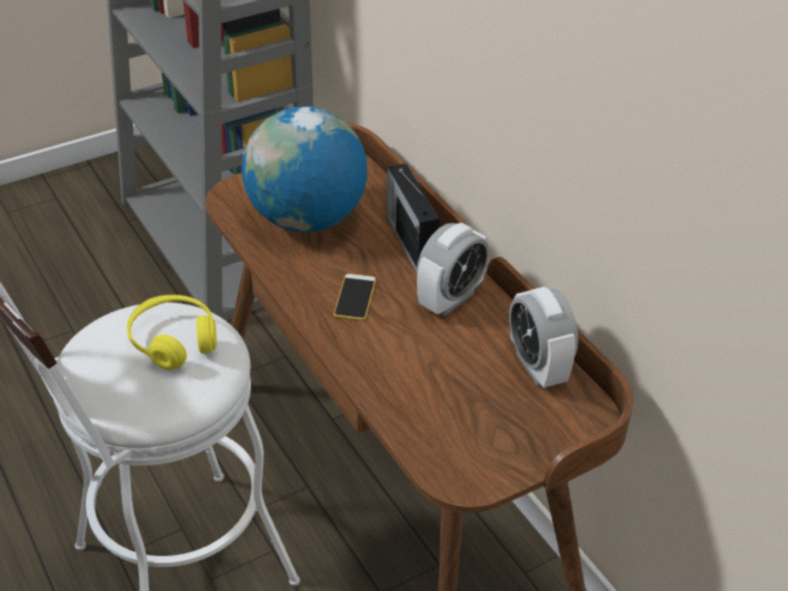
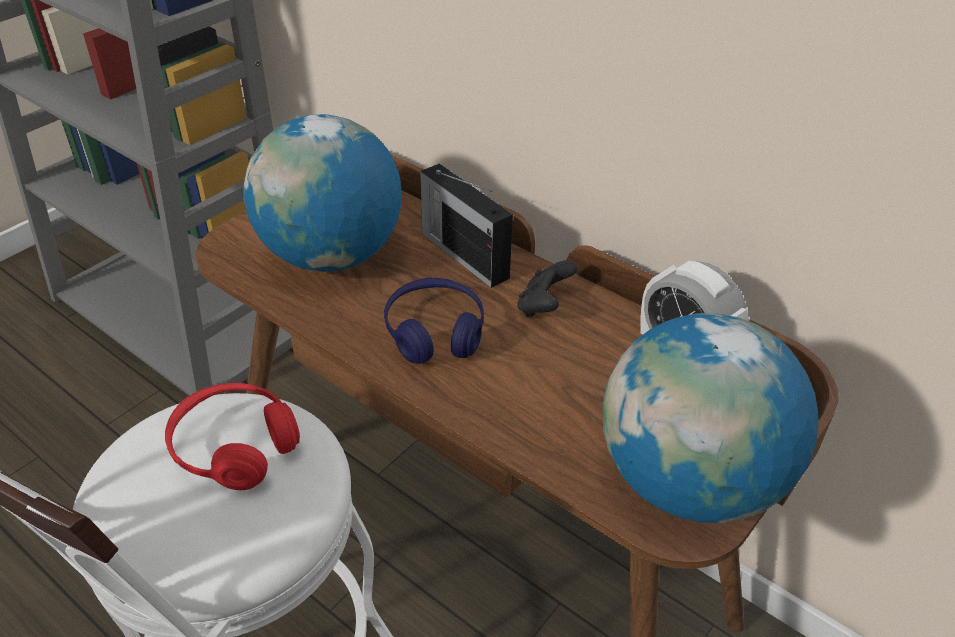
camera: 20 degrees left, 0 degrees up
(174, 341) = (235, 447): yellow headphones -> red headphones
(355, 297) = (435, 332): phone -> blue headphones
(450, 299) = (543, 307): alarm clock -> black game controller
(482, 453) = (688, 481): none -> globe

